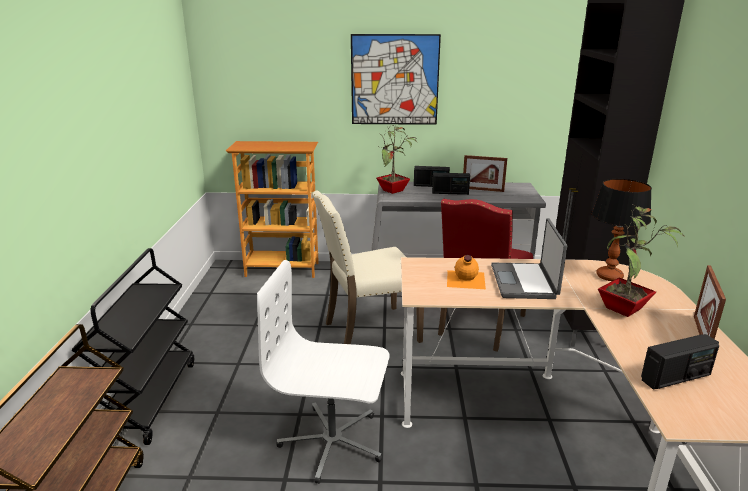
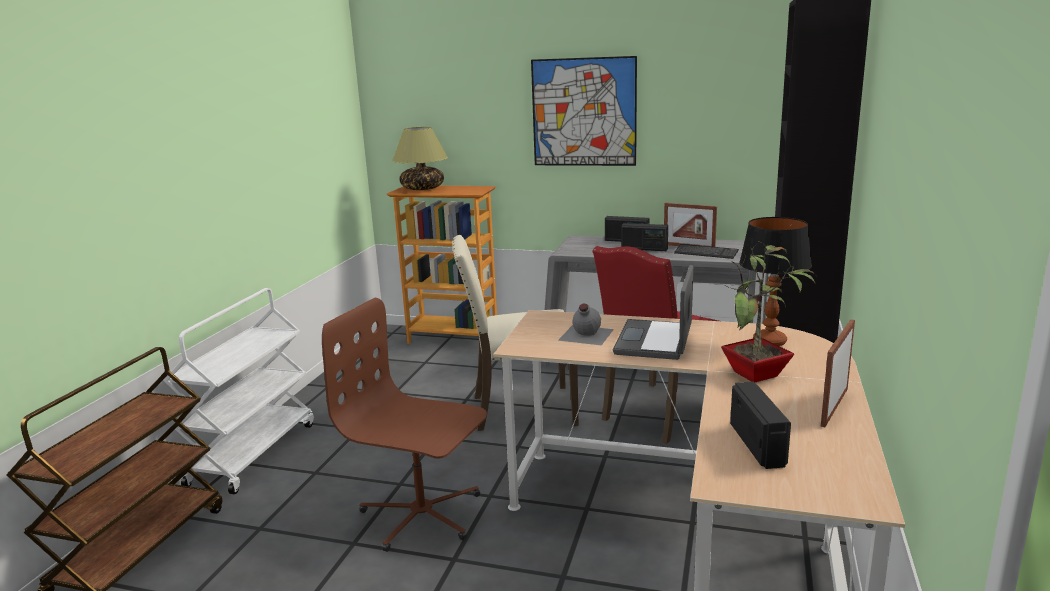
camera: 15 degrees right, 5 degrees down
(148, 399) = (253, 453): black cart -> white cart
(254, 145) = (422, 188): none -> table lamp
(332, 442) = (421, 515): white office chair -> brown office chair
(393, 191) = (576, 245): potted plant -> none
(465, 279) = (585, 335): orange bottle -> grey bottle
(500, 195) = (706, 253): none -> keyboard
(676, 377) = (758, 444): radio -> radio turned 90 degrees counterclockwise

